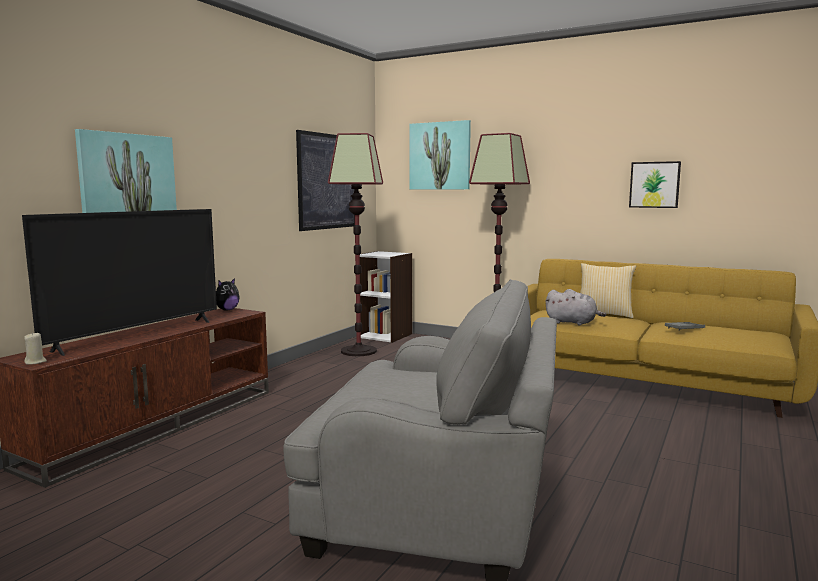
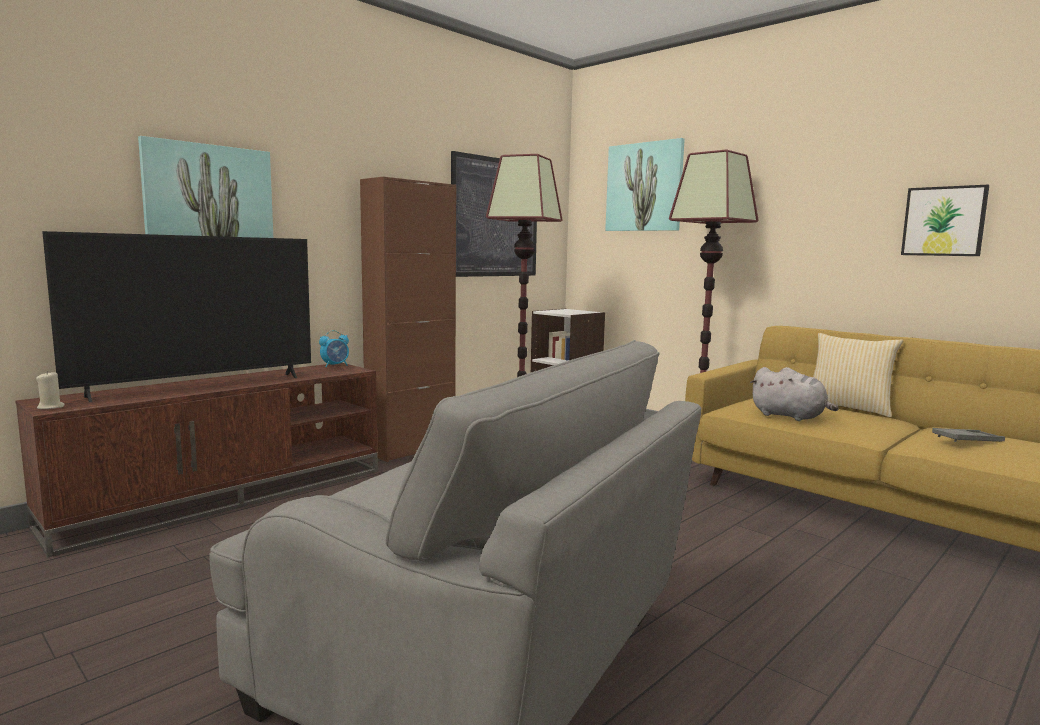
camera: 15 degrees right, 0 degrees up
(227, 310) = (335, 365): plush toy -> alarm clock
(282, 373) = (411, 449): none -> brown cabinet

